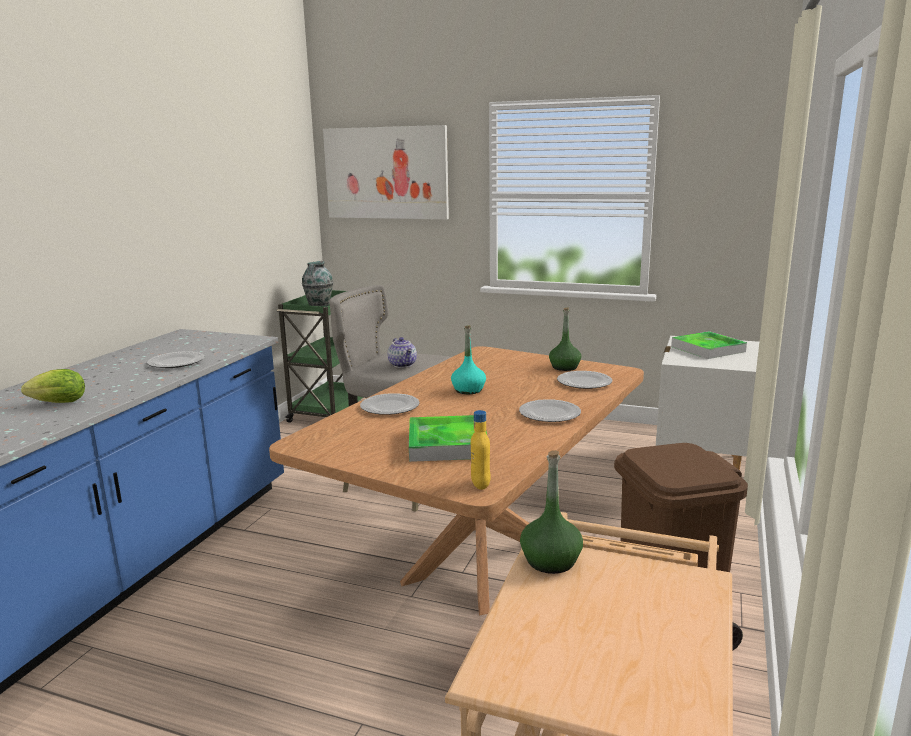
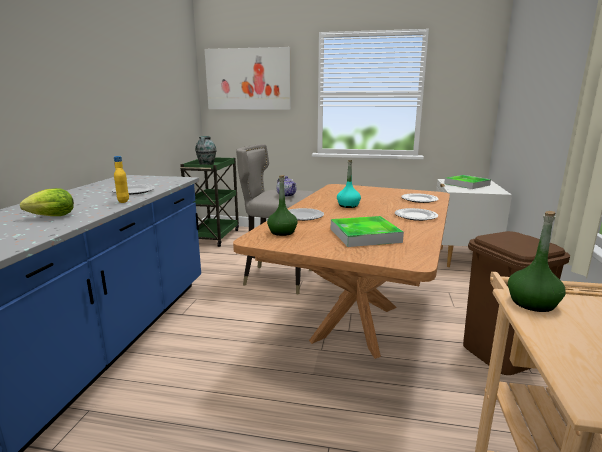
camera: 10 degrees left, 0 degrees up
(480, 484) = (413, 258): yellow bottle -> yellow bottle (123, 201)
(564, 367) = (398, 192): green bottle -> green bottle (282, 232)

